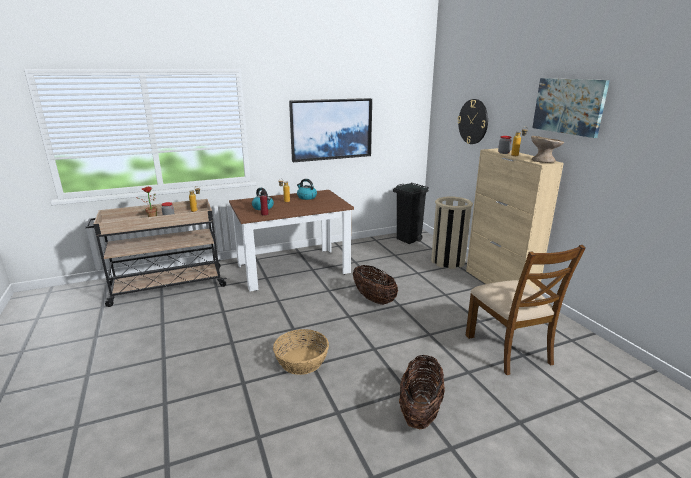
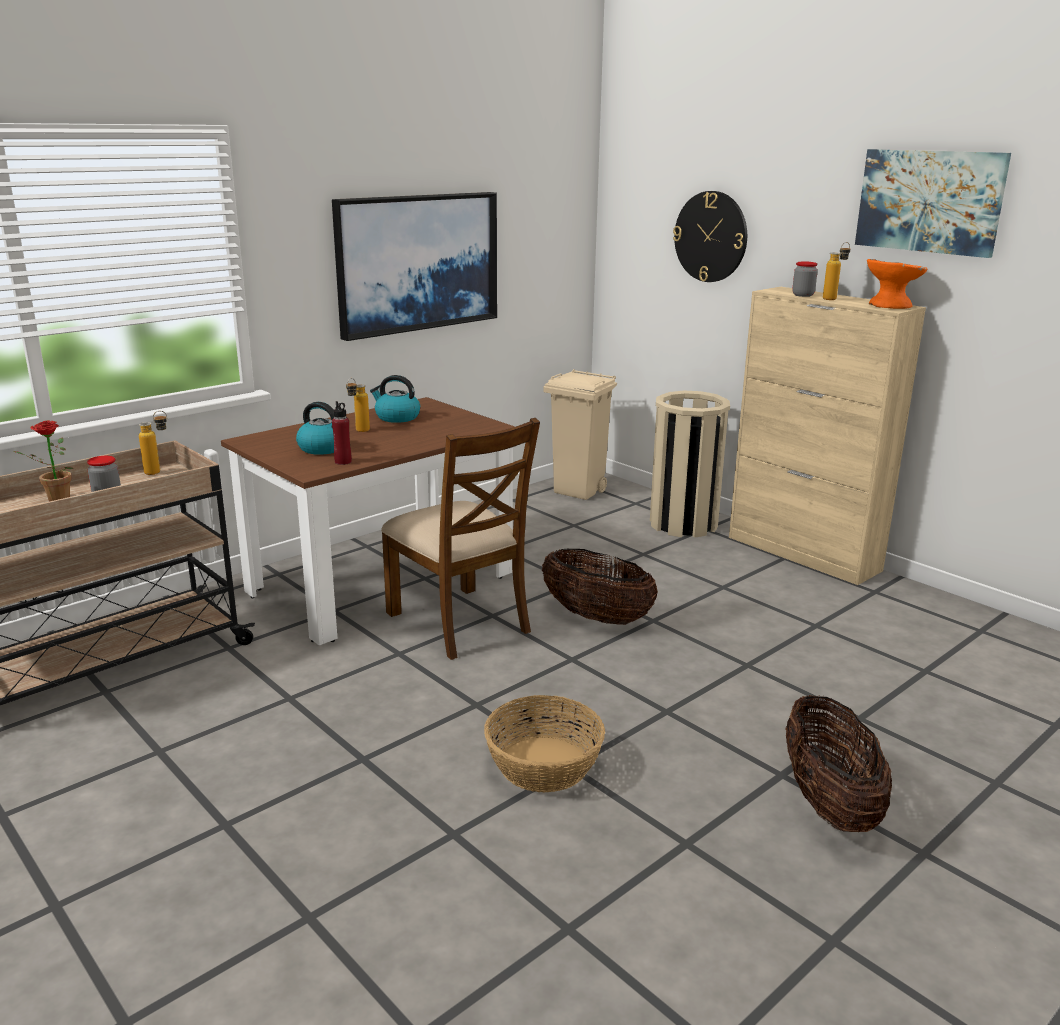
camera: 20 degrees left, 0 degrees up
(408, 240) = (579, 492): black trash can -> beige trash can
(509, 349) = (897, 665): brown chair -> brown chair (460, 622)
(543, 161) = (890, 305): beige bowl -> orange bowl

